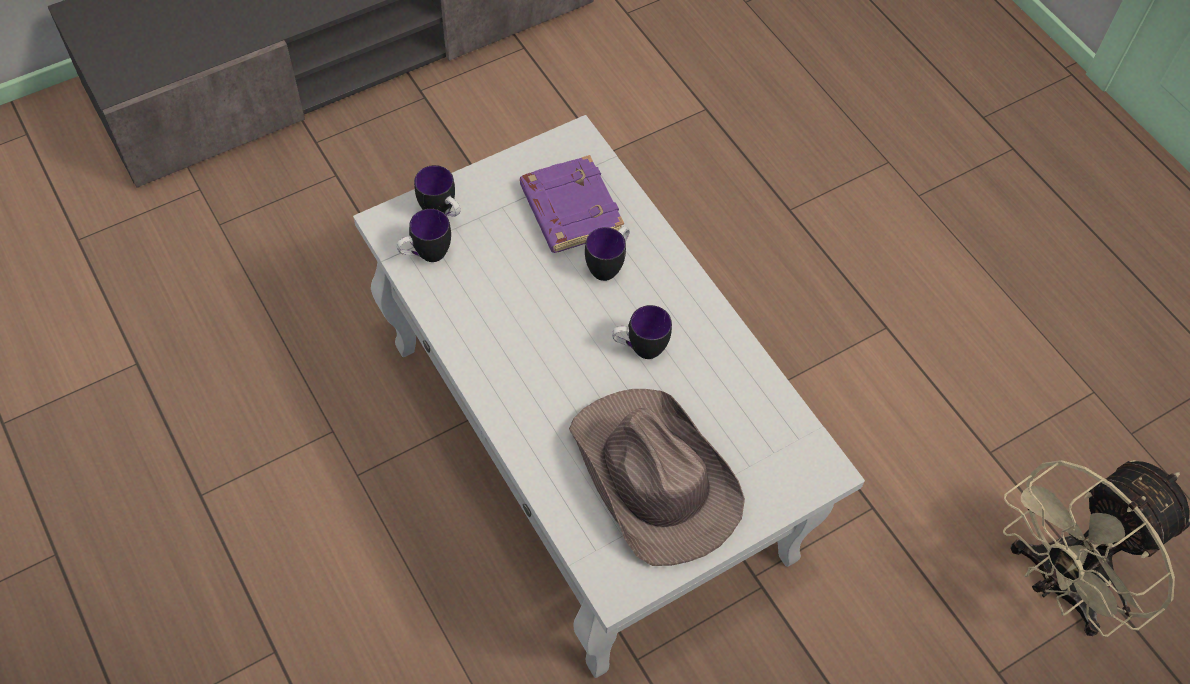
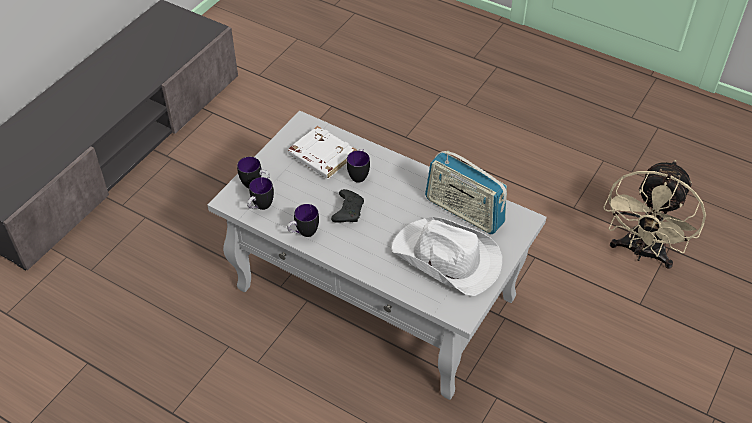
camera: 25 degrees left, 10 degrees down
(552, 322) = (348, 211): none -> black game controller
(569, 209) = (321, 156): purple book -> white book
(639, 349) = (400, 205): mug -> mug (303, 233)
(653, 478) = (447, 259): brown hat -> white hat
(733, 407) = (464, 211): none -> radio

